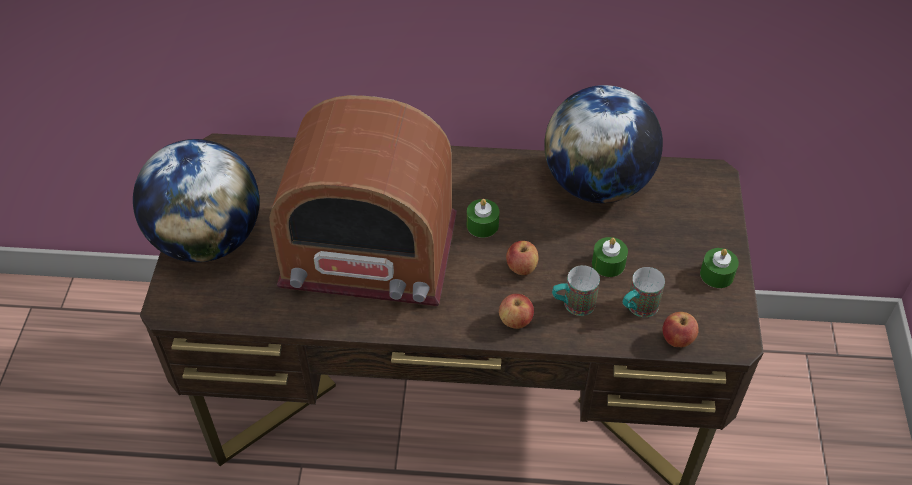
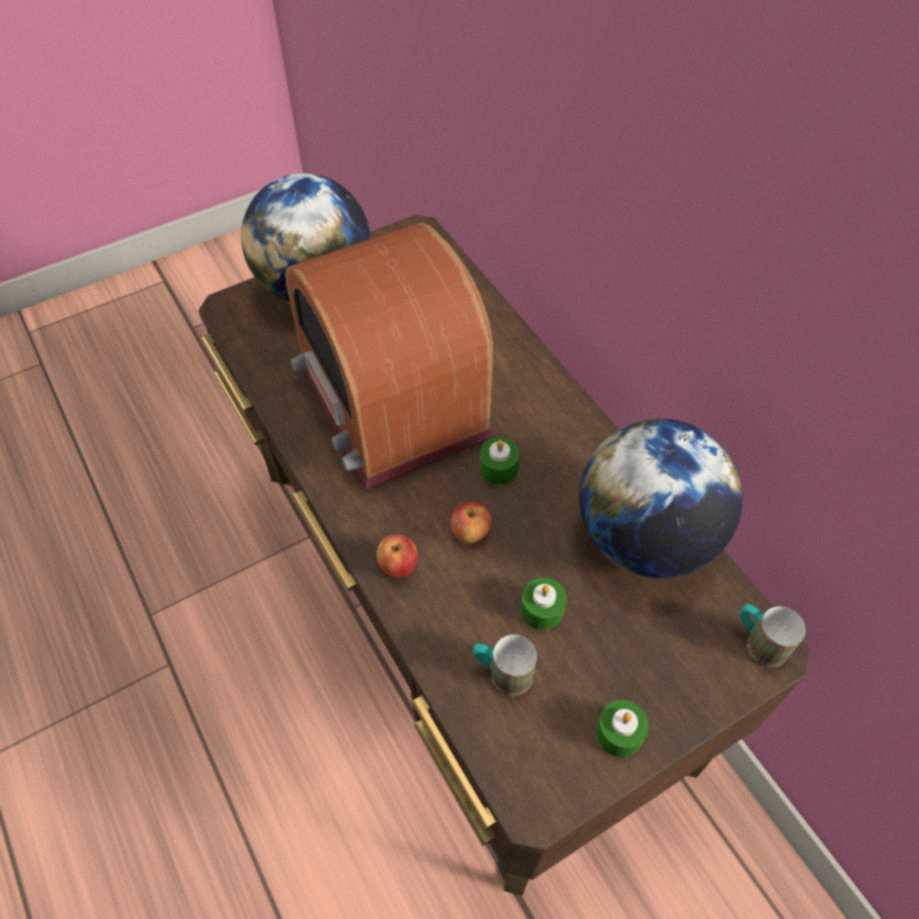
camera: 55 degrees right, 5 degrees up
(572, 304) = (458, 606): mug -> mug (758, 641)
(677, 340) = (489, 738): apple -> none

